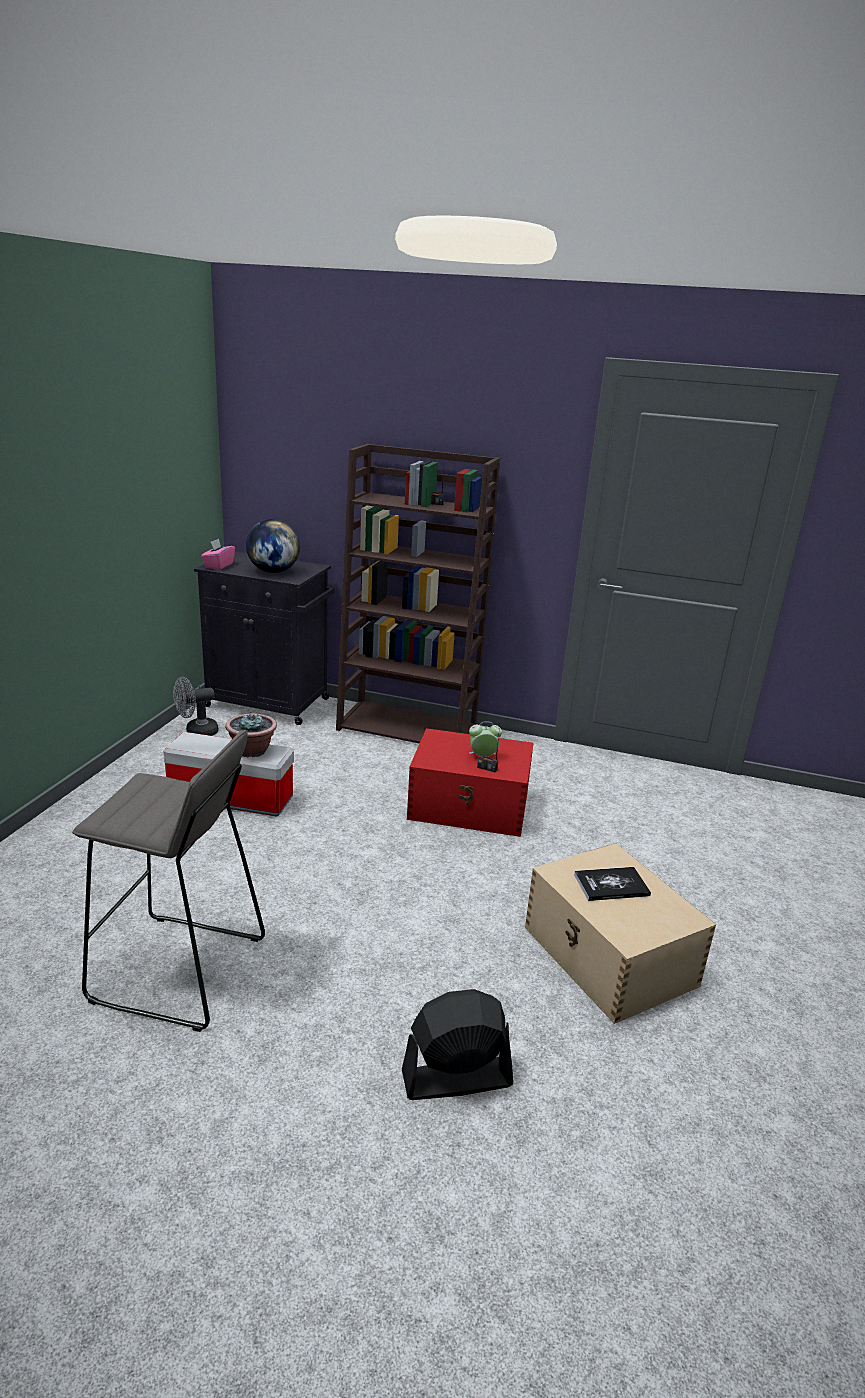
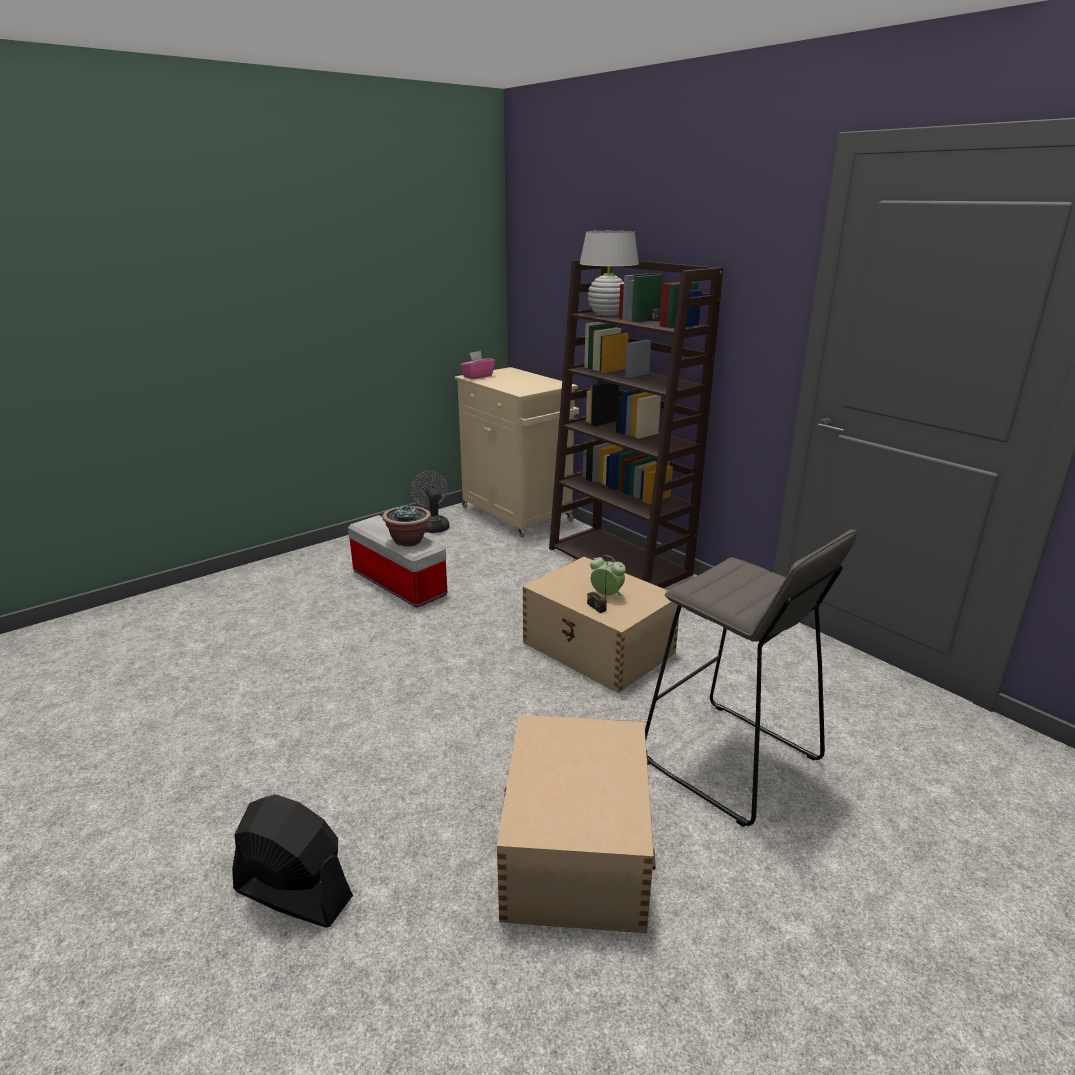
camera: 35 degrees right, 0 degrees up
(178, 970) = (209, 703): grey stool -> grey stool (730, 761)
(196, 732) = (433, 525): grey fan -> grey fan turned 60 degrees clockwise
(270, 703) = (518, 515): black cabinet -> beige cabinet
(273, 571) = (515, 385): globe -> none
(383, 499) = (607, 314): none -> white table lamp
(470, 806) = (599, 648): red storage box -> beige storage box
(611, 885) = (580, 763): book -> none

